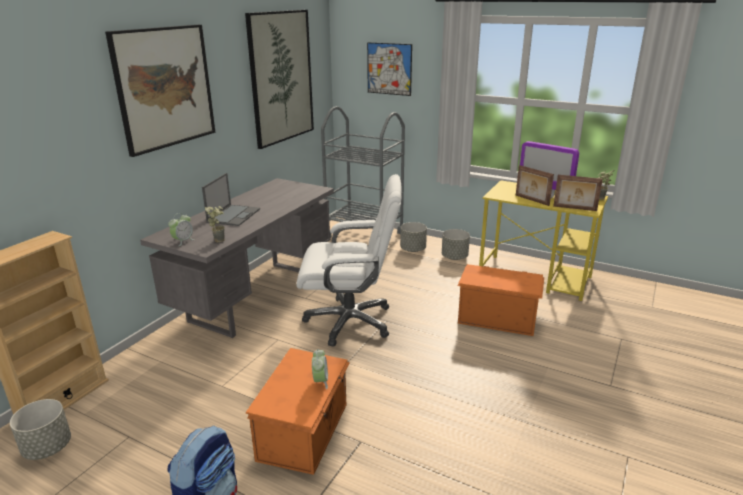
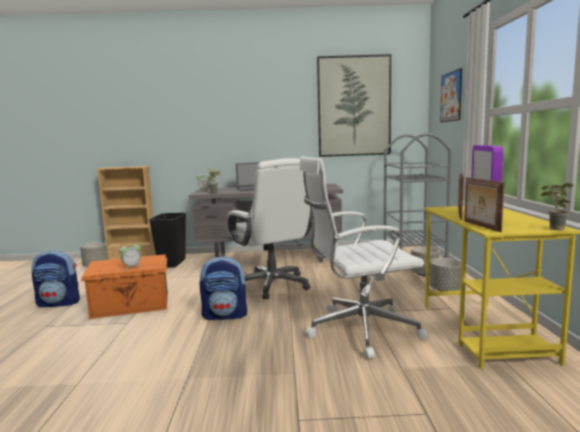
camera: 60 degrees right, 15 degrees down
(162, 368) = (171, 263): none -> black trash can
(164, 87) = (236, 101): picture -> none
(405, 370) = (225, 315): none -> backpack
(497, 317) = (359, 330): orange storage box -> white office chair

